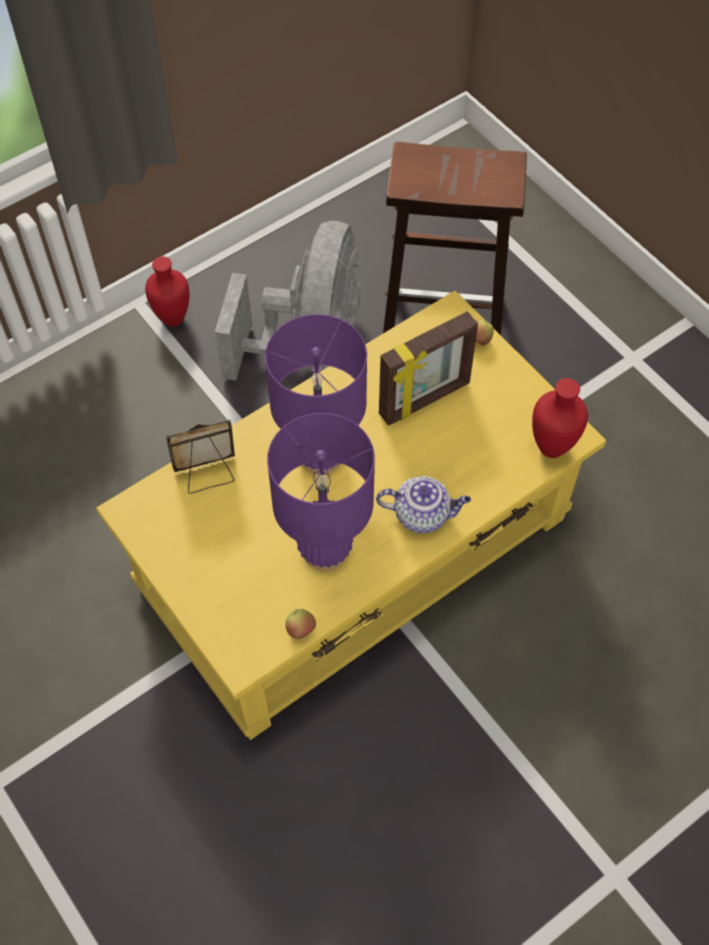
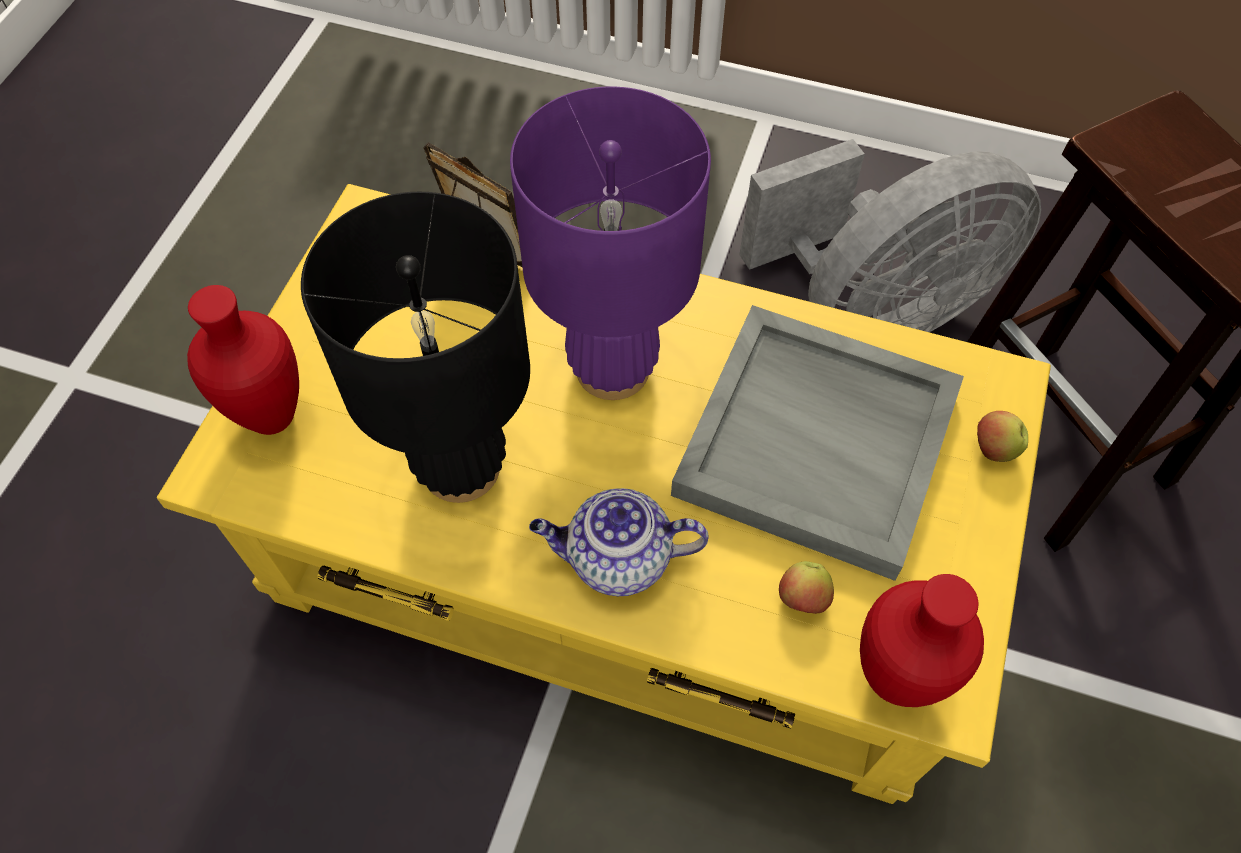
camera: 55 degrees right, 0 degrees up
(174, 318) = (778, 162): red vase -> red vase (275, 416)
(300, 630) = (309, 516): apple -> apple (802, 599)
(324, 550) = (460, 467): purple table lamp -> black table lamp
(423, 514) = (617, 560): teapot -> teapot turned 120 degrees clockwise
(425, 400) = (820, 441): picture frame -> grey tray

